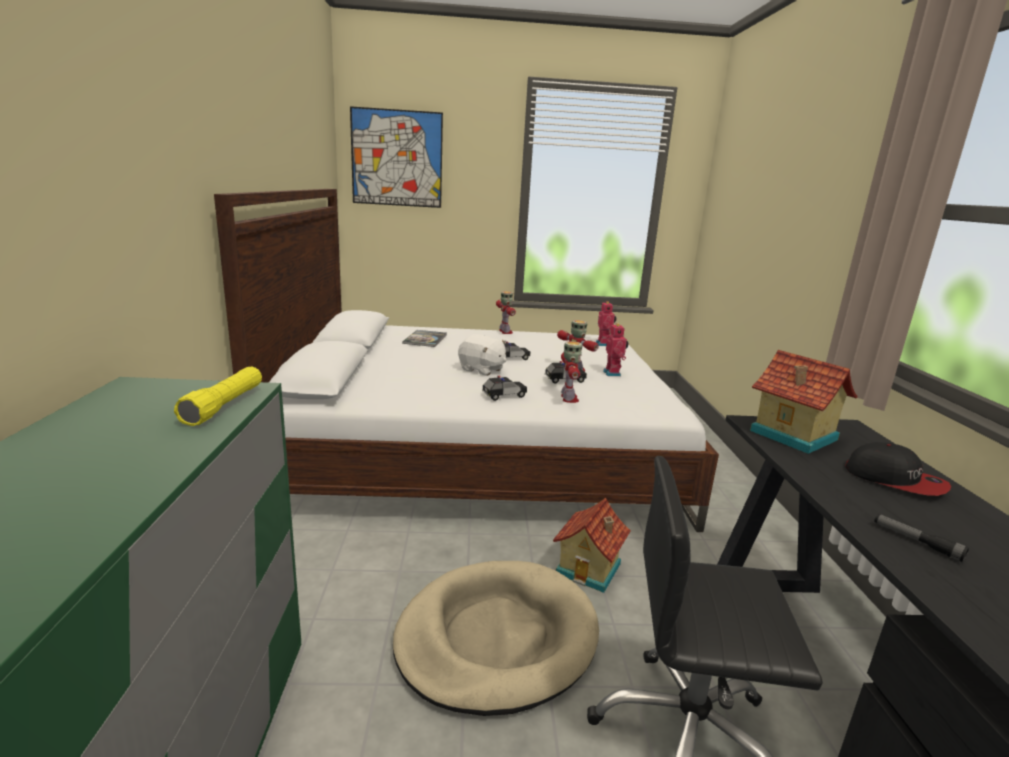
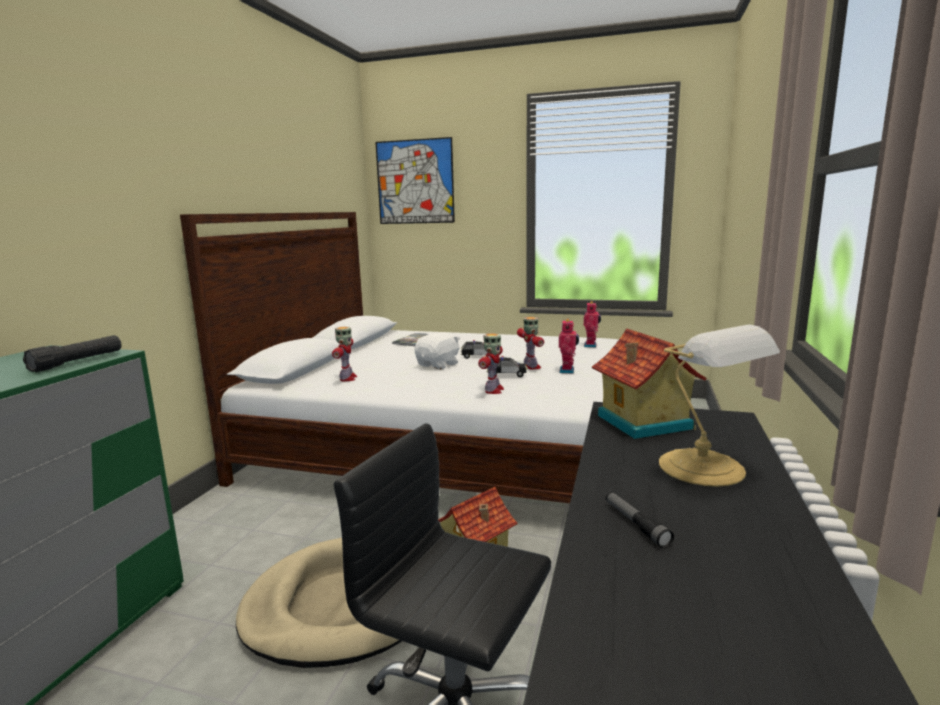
camera: 20 degrees right, 5 degrees down
(225, 406) = (78, 362): yellow flashlight -> black flashlight
(482, 369) = (438, 365): white plush toy -> white plush toy turned 105 degrees counterclockwise
(504, 395) = (433, 386): toy car -> none
(505, 332) = (501, 335): toy robot -> toy robot (347, 378)
(894, 480) = (705, 469): cap -> table lamp

